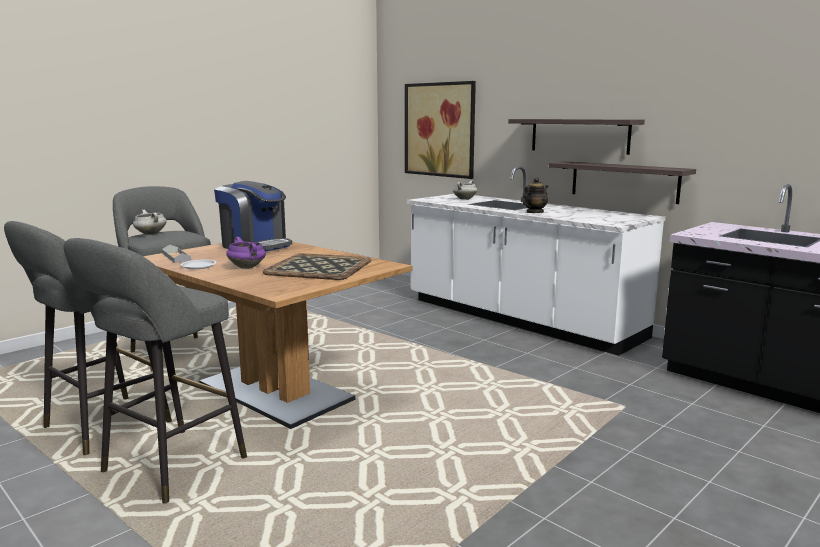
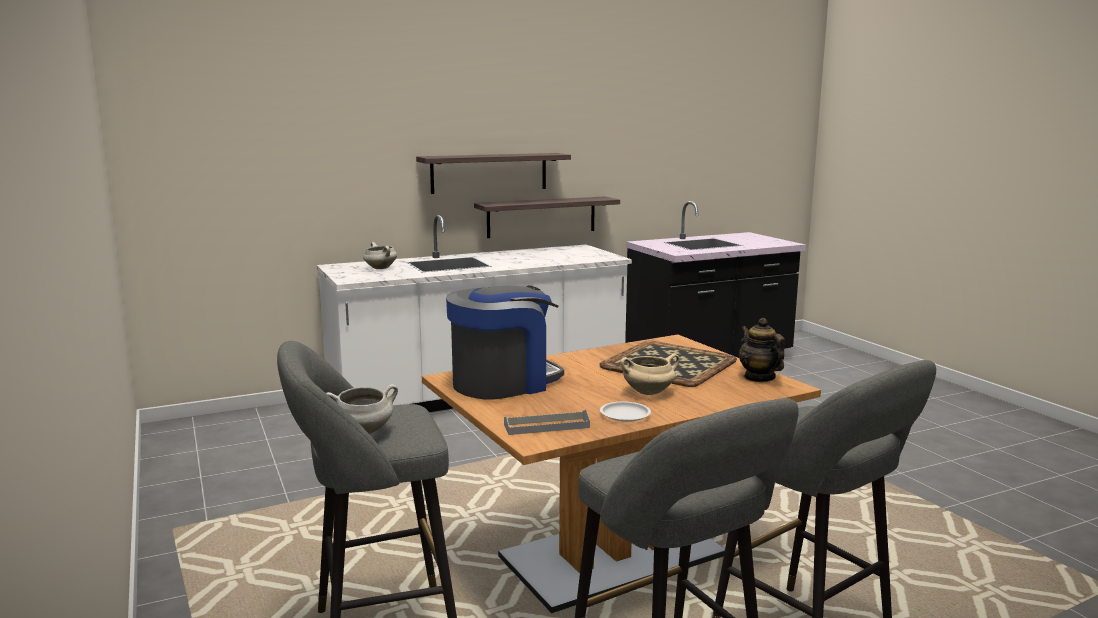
camera: 70 degrees left, 0 degrees up
(247, 267) = (649, 392): purple cooking pot -> beige cooking pot
(439, 129) = (268, 177): picture -> none
(534, 212) = (519, 264): teapot -> teapot (759, 377)

